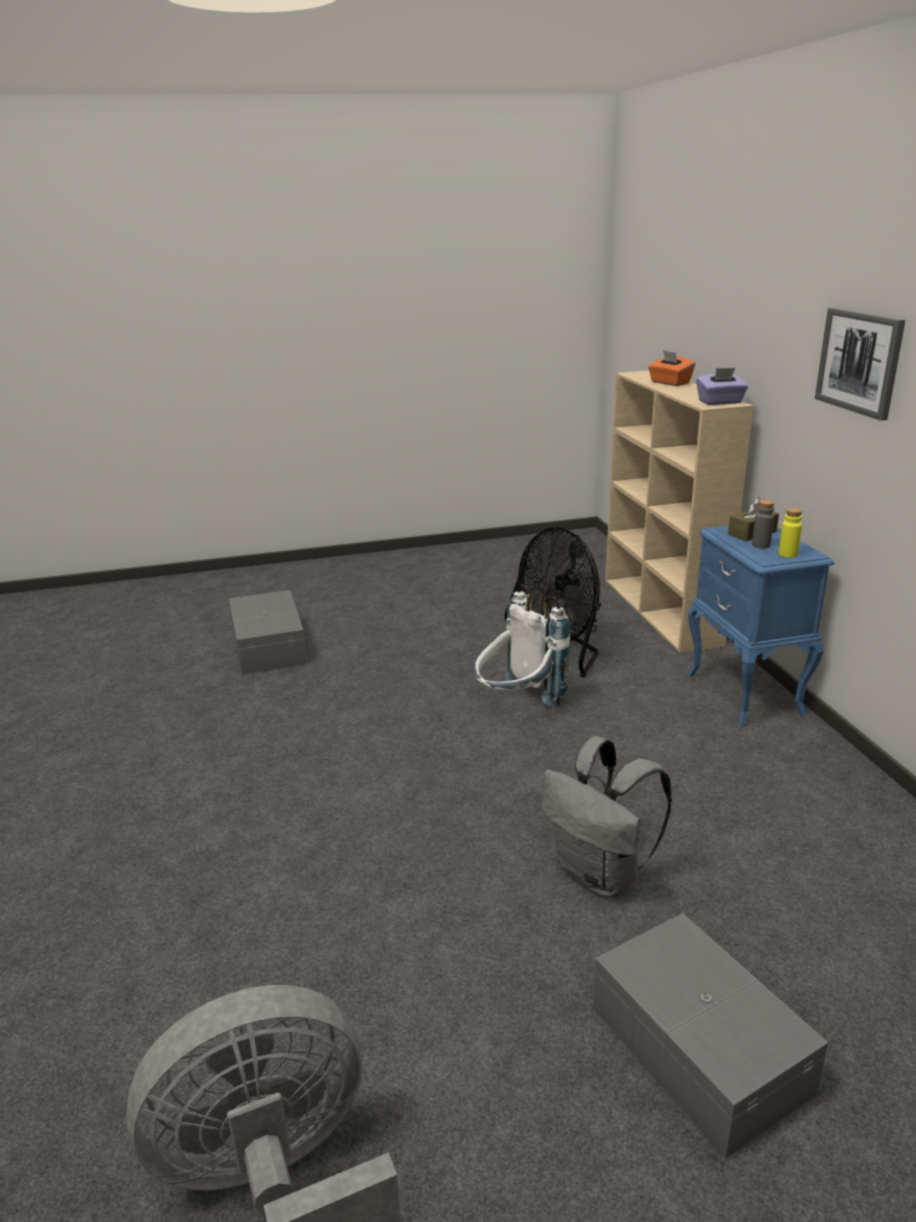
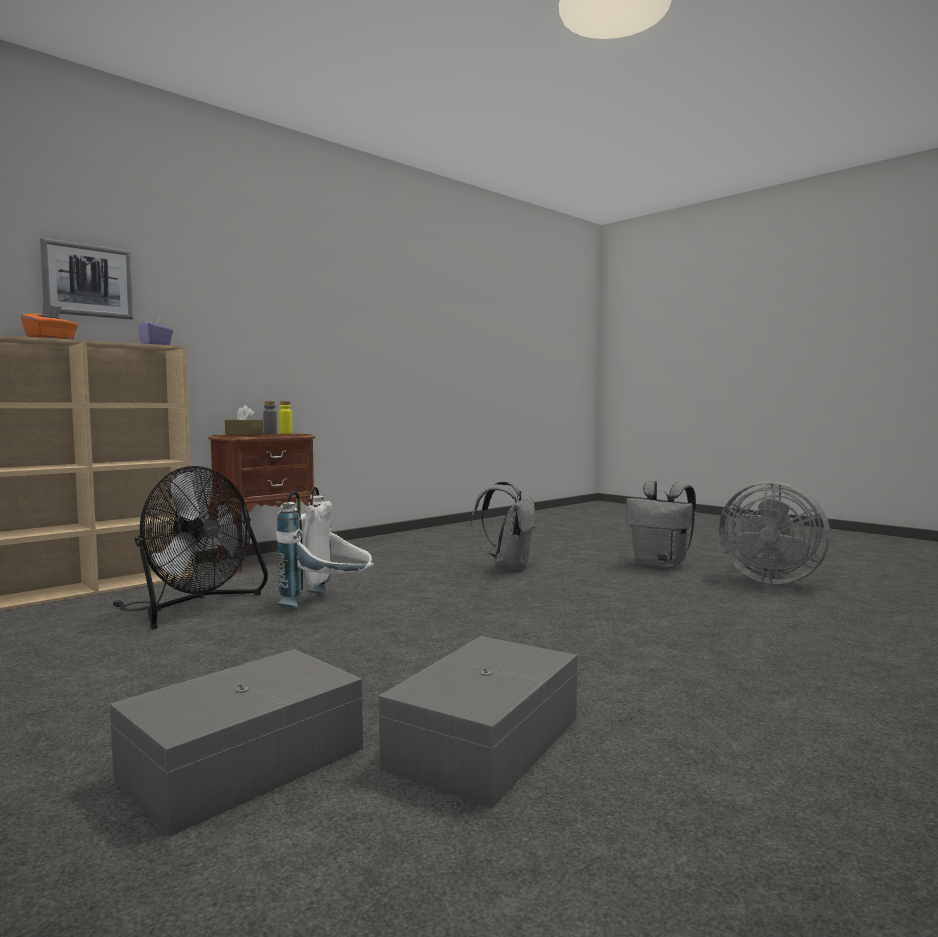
camera: 120 degrees left, 20 degrees down
(495, 1087) = (661, 565): none -> grey backpack
(699, 1046) = (583, 549): grey storage box -> grey storage box (481, 742)
(744, 694) = (266, 561): blue nightstand -> brown nightstand
(860, 362) = (265, 308): picture -> picture (87, 281)

